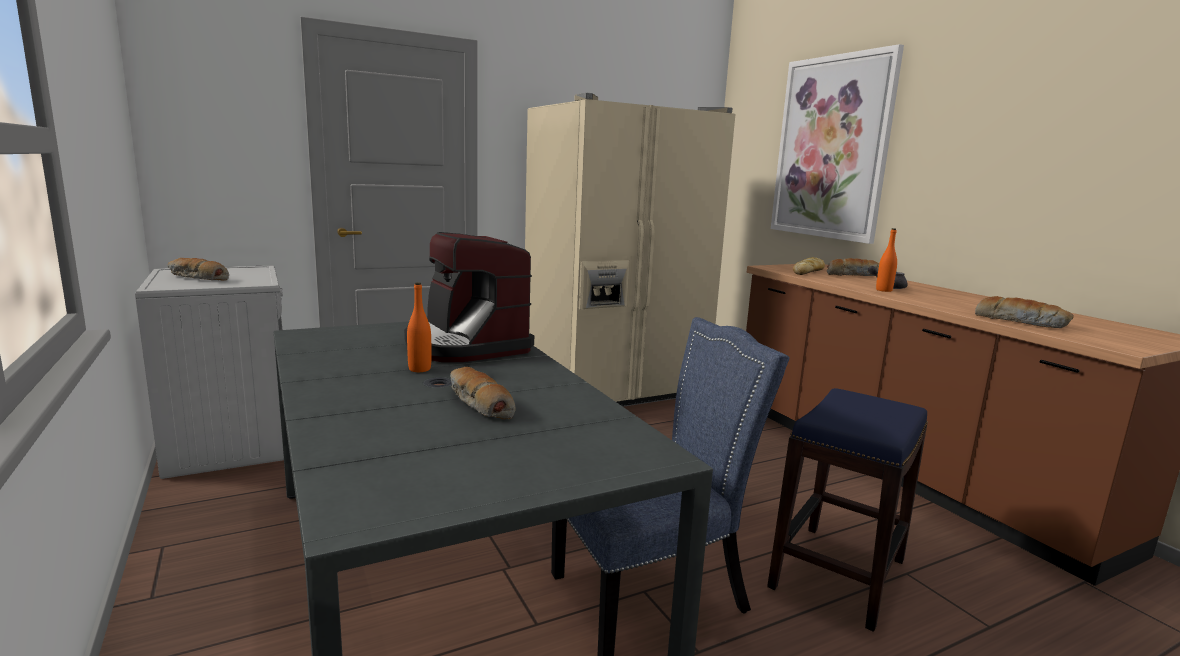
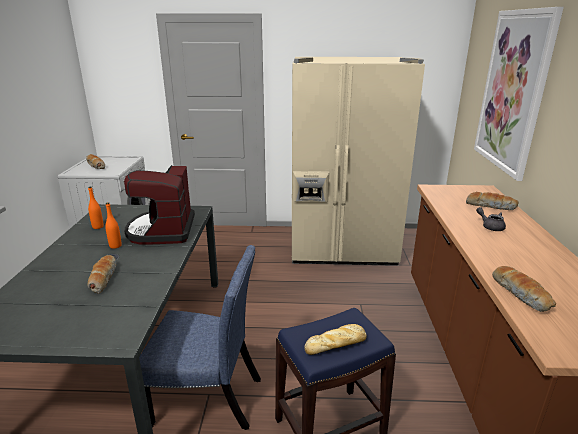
camera: 30 degrees right, 10 degrees up
(808, 272) = (455, 198): bread -> bread (337, 344)
(884, 290) = (475, 231): orange bottle -> orange bottle (98, 227)

